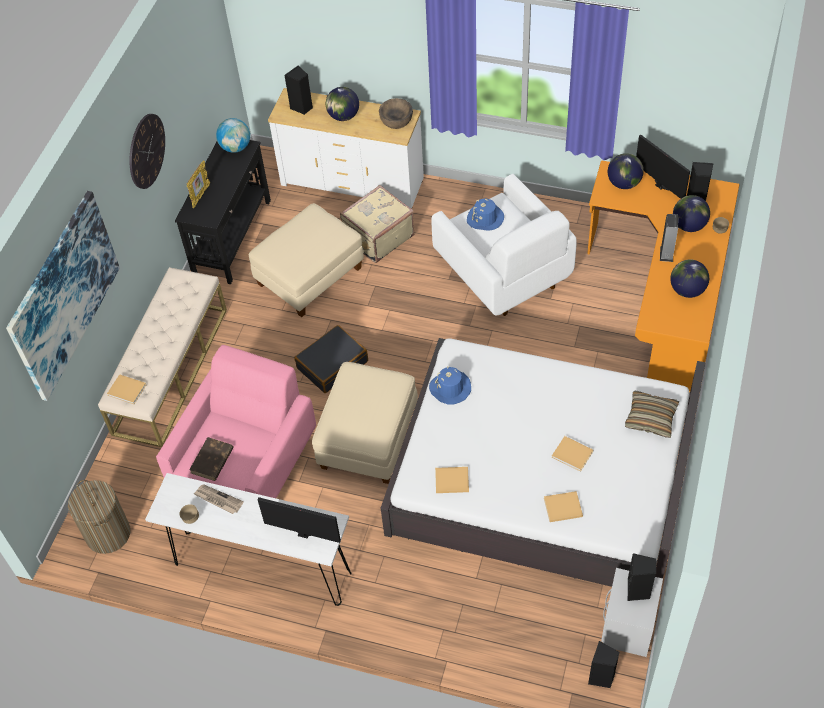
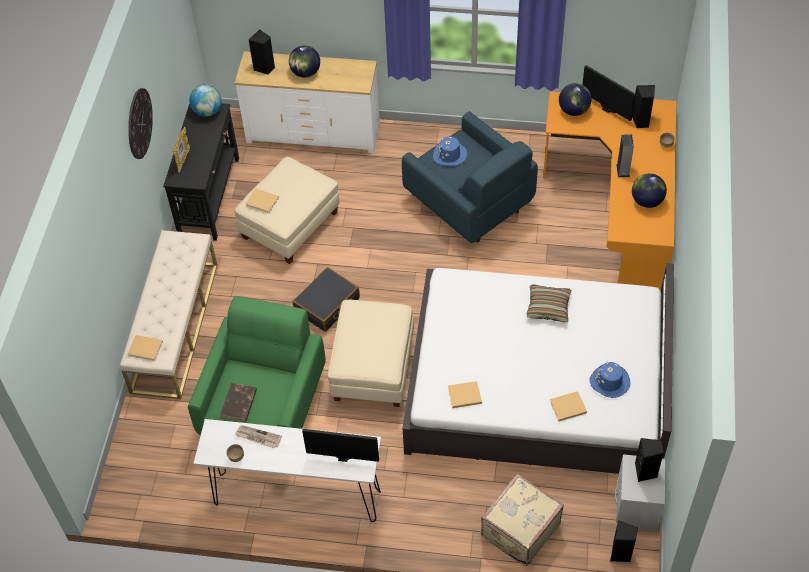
camera: 10 degrees left, 0 degrees up
(64, 295) = (90, 265): picture -> none
(108, 533) = (145, 484): laundry basket -> none
(247, 466) = (264, 407): pink armchair -> green armchair
(377, 237) = (347, 182): beige suitcase -> beige suitcase (519, 530)
(396, 120) = (355, 72): brown bowl -> none
(450, 388) = (447, 313): blue hat -> blue hat (609, 382)
(503, 273) = (469, 203): white armchair -> blue armchair
(573, 455) = (569, 359): beige book -> beige book (263, 202)
(651, 418) = (631, 319): pillow -> pillow (548, 307)
(689, 226) = (638, 143): globe -> none

